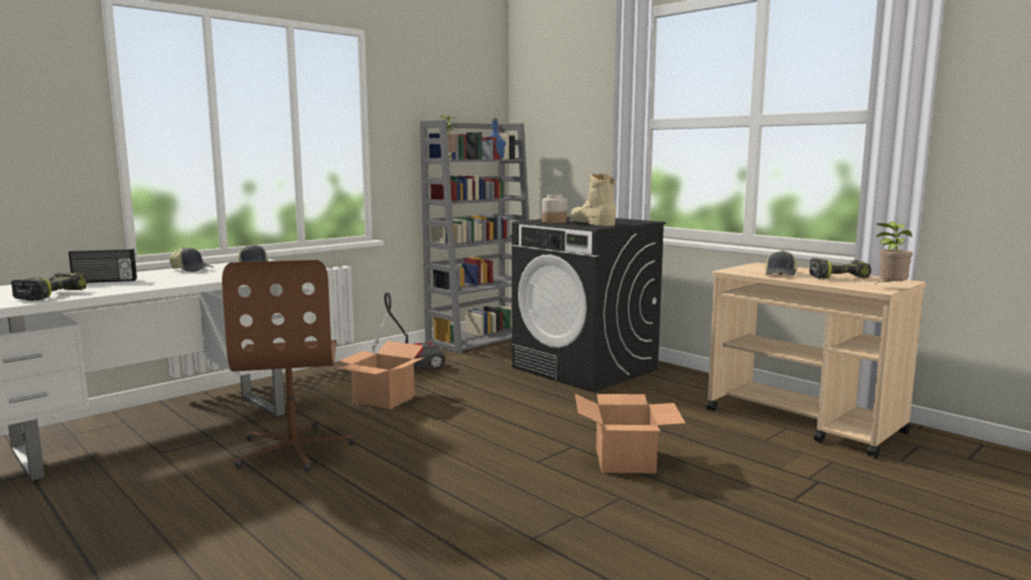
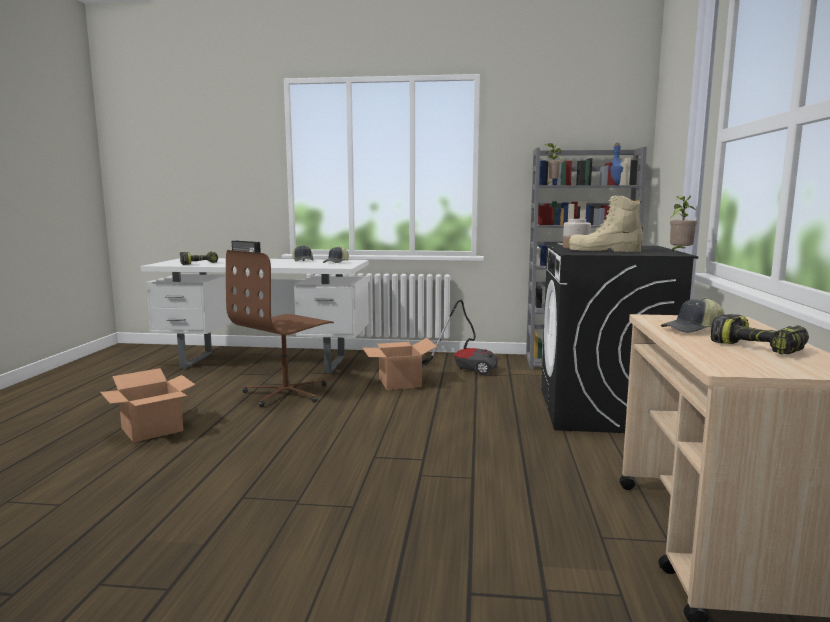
camera: 50 degrees right, 0 degrees up
(592, 223) = (604, 250): beige boot -> beige boot turned 105 degrees counterclockwise
(624, 460) = (429, 486): cardboard box -> cardboard box (153, 429)
(890, 288) = (754, 371): potted plant -> potted plant (680, 253)

